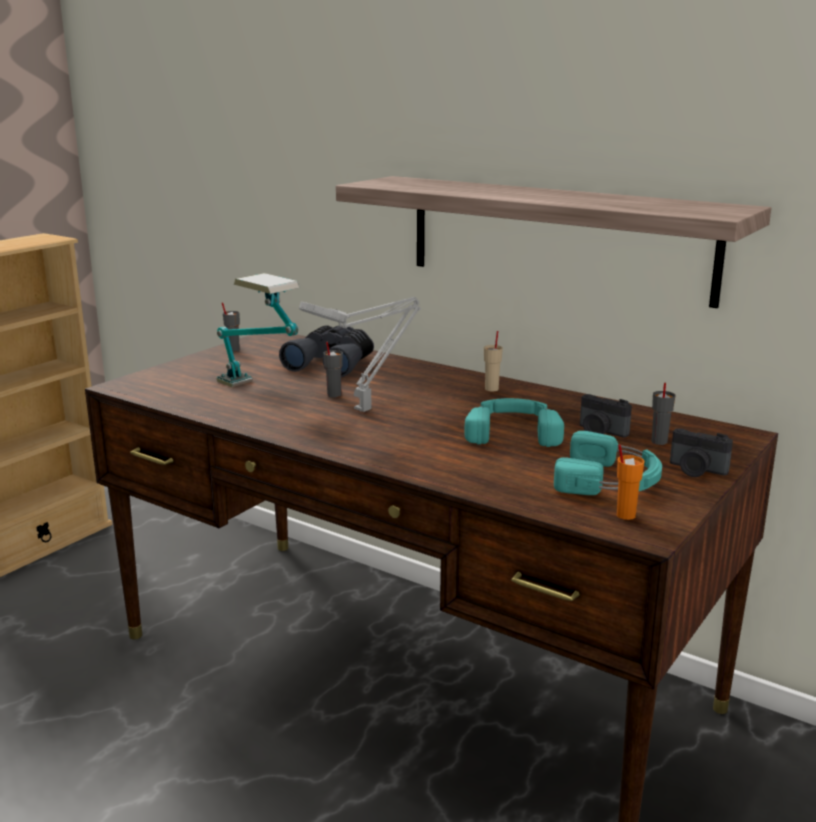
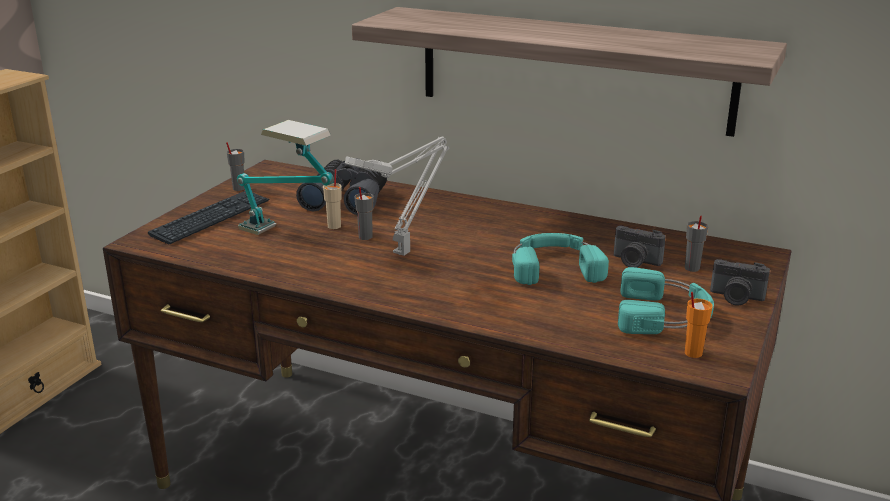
camera: 10 degrees left, 5 degrees up
(195, 372) = (211, 218): none -> keyboard
(492, 389) = (515, 218): beige cup -> beige cup (334, 226)

